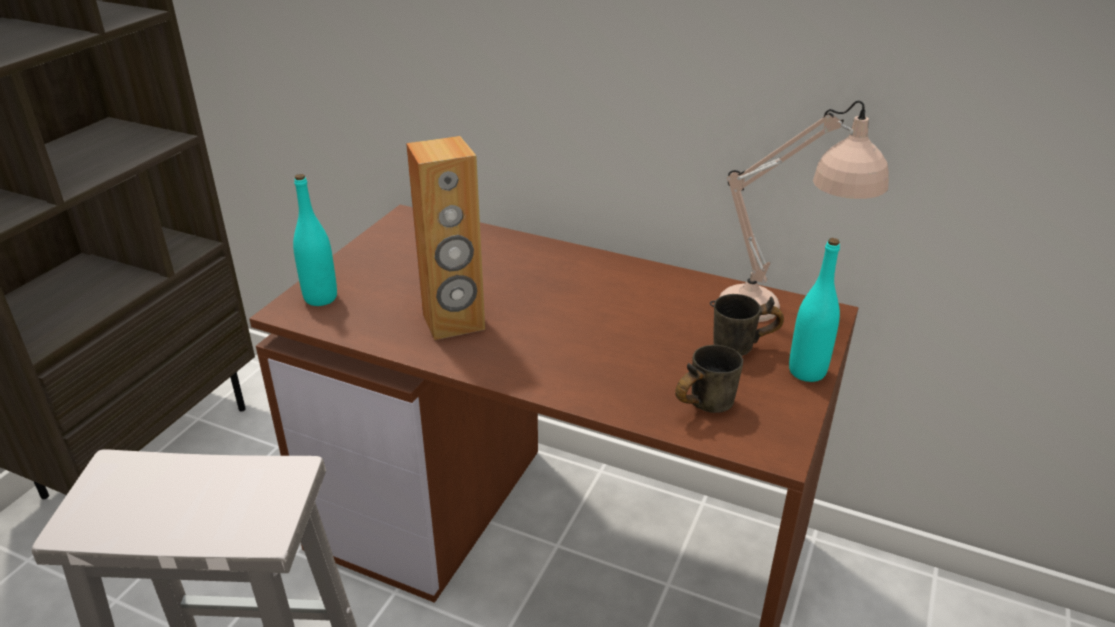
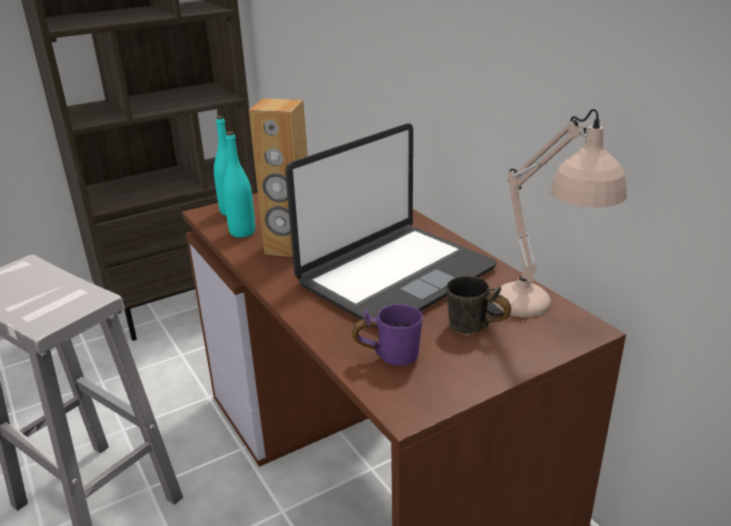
camera: 35 degrees right, 5 degrees down
(606, 318) = (395, 275): none -> laptop
(700, 404) = (389, 355): grey mug -> purple mug
(807, 371) = (508, 364): turquoise bottle -> turquoise bottle (242, 232)

